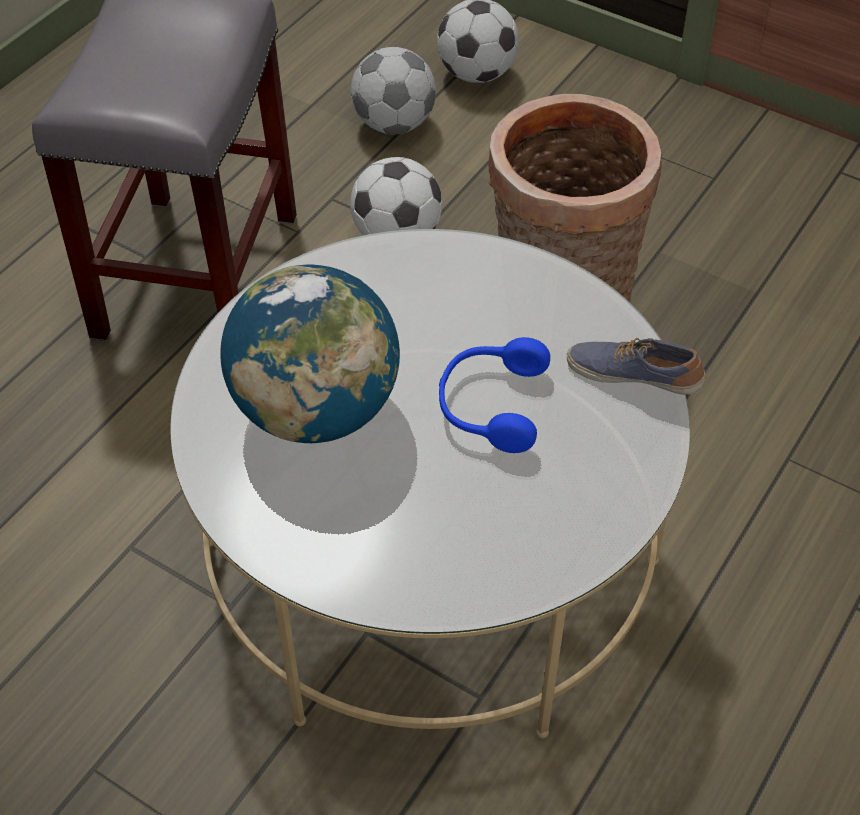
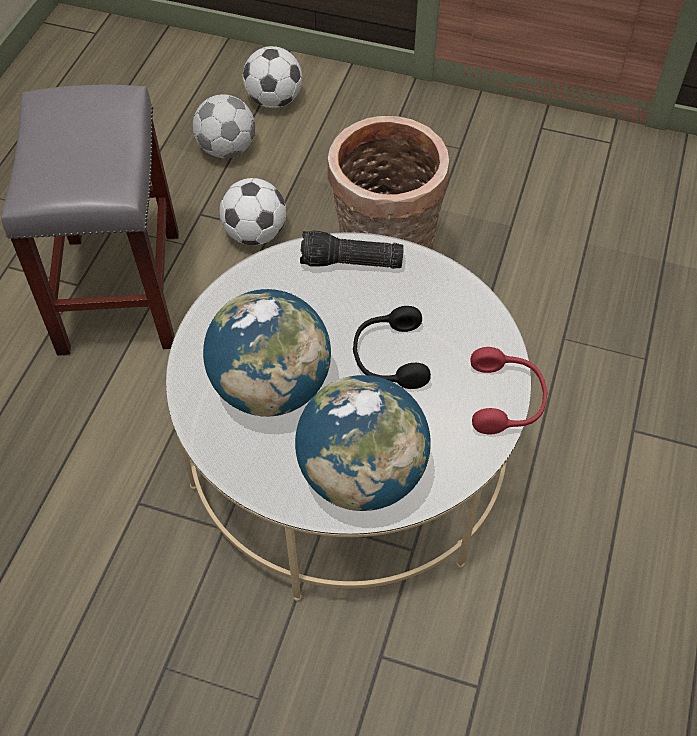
camera: 15 degrees left, 5 degrees up
(400, 550) = (362, 474): none -> globe
(478, 274) = (350, 263): none -> flashlight
(490, 405) = (389, 357): blue headphones -> black headphones
(633, 376) = (477, 315): shoe -> none
(639, 496) = (507, 399): none -> red headphones

